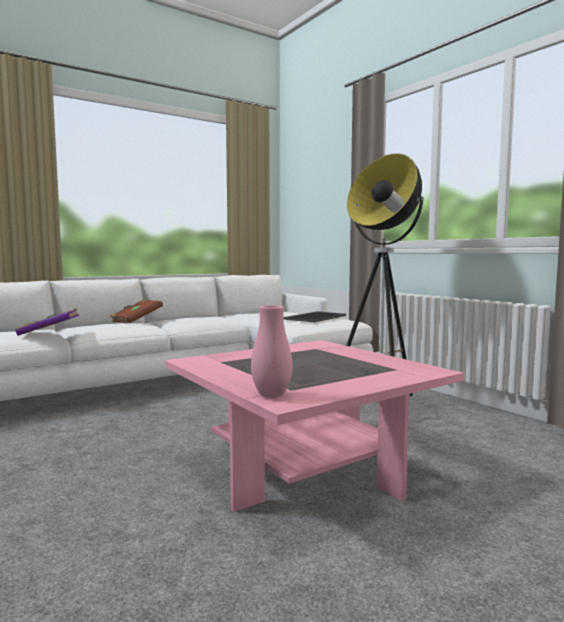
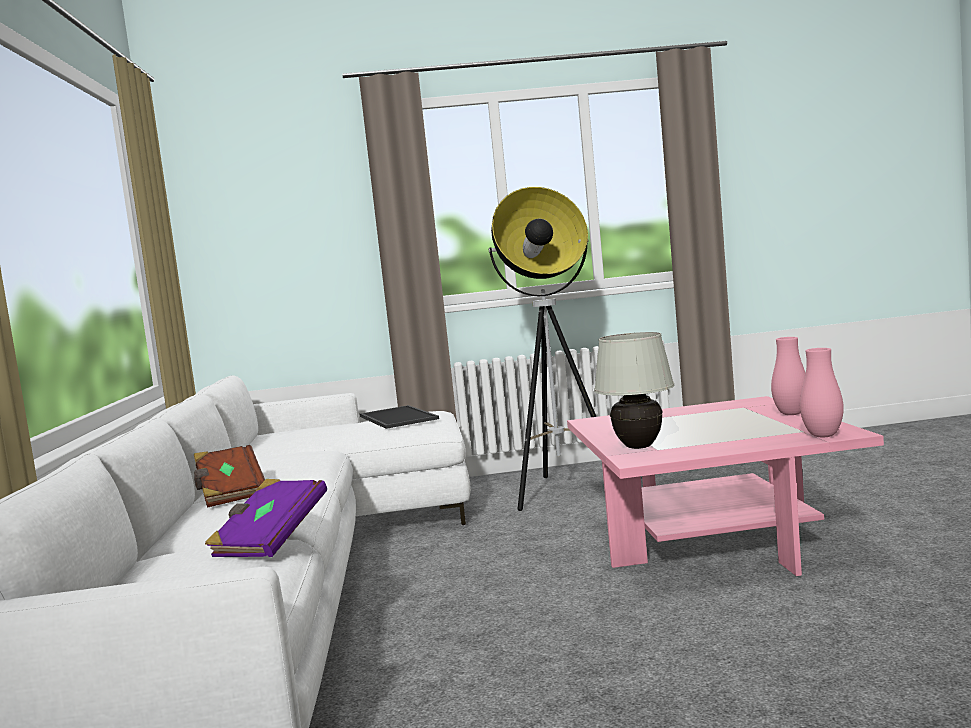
camera: 60 degrees left, 0 degrees up
(228, 358) = (639, 447): none -> white table lamp
(372, 383) = (791, 414): none -> pink vase

